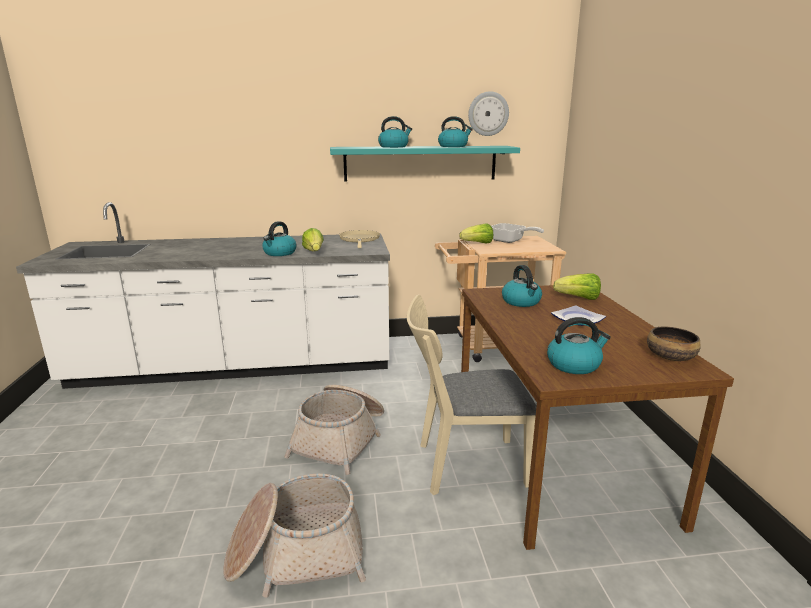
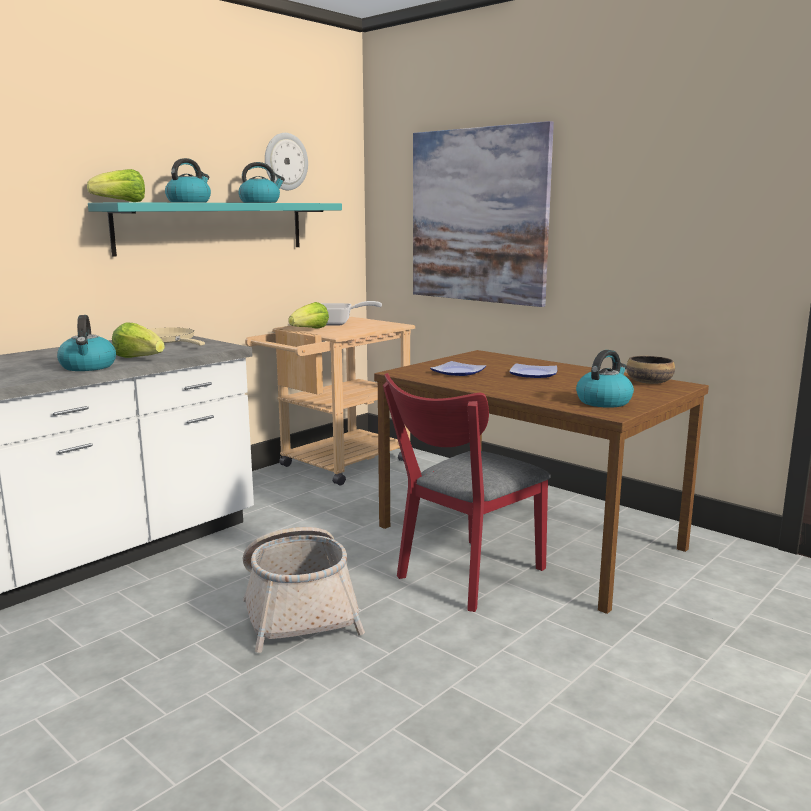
camera: 40 degrees left, 5 degrees down
(296, 553) = (419, 724): basket -> none
(463, 465) = (464, 577): beige chair -> red chair
(521, 302) = (457, 372): kettle -> plate
(578, 298) = (498, 361): lettuce -> lettuce (121, 202)
(625, 164) = (478, 216): none -> picture

